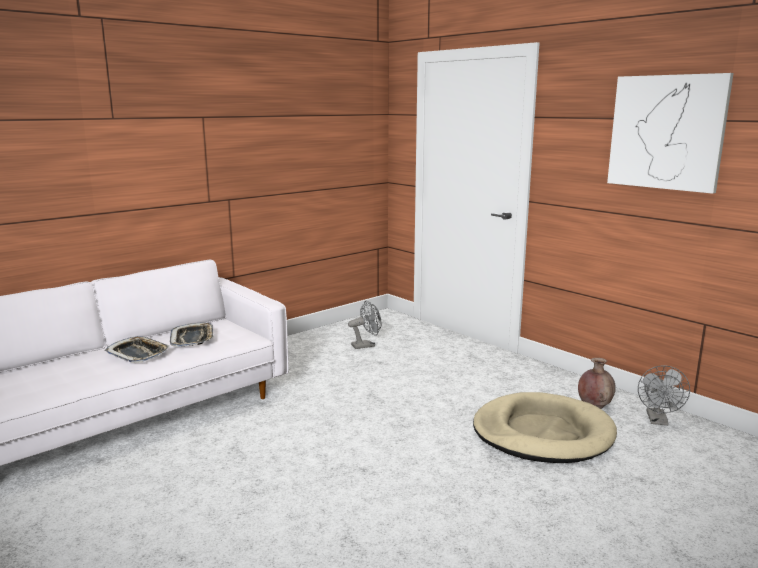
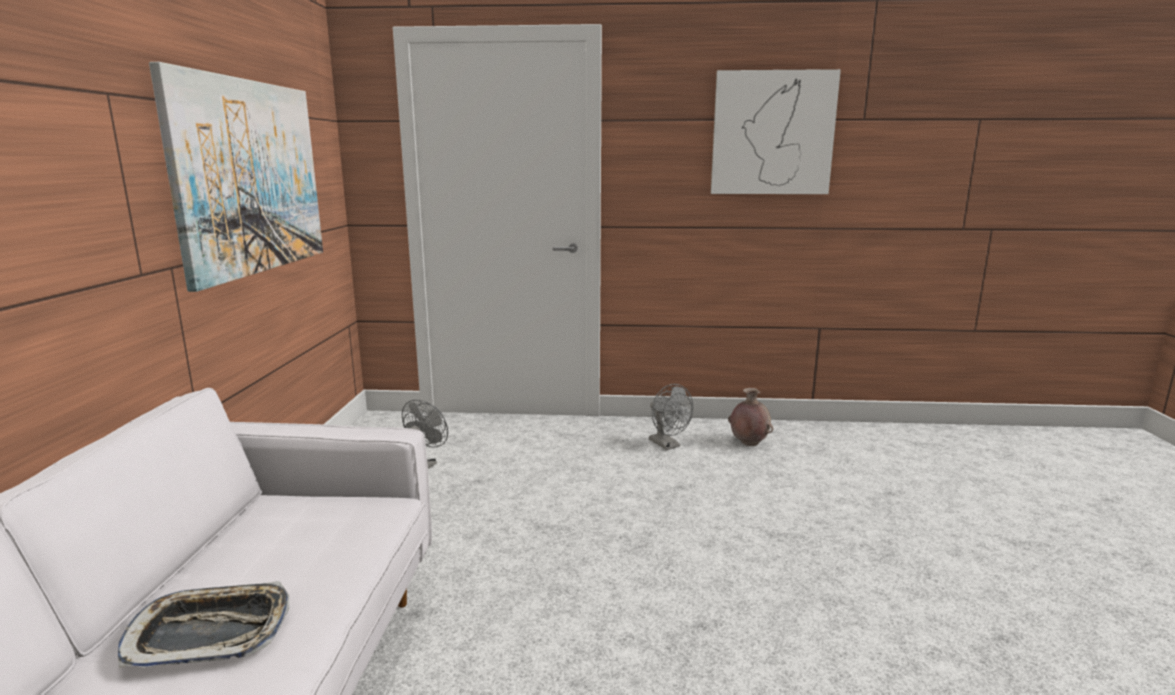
camera: 45 degrees left, 0 degrees up
(193, 339) = (275, 552): tray -> none
(293, 153) = (250, 177): none -> picture
(542, 433) = (762, 487): beige dog bed -> none
(658, 421) = (807, 436): grey fan -> grey fan (667, 445)

